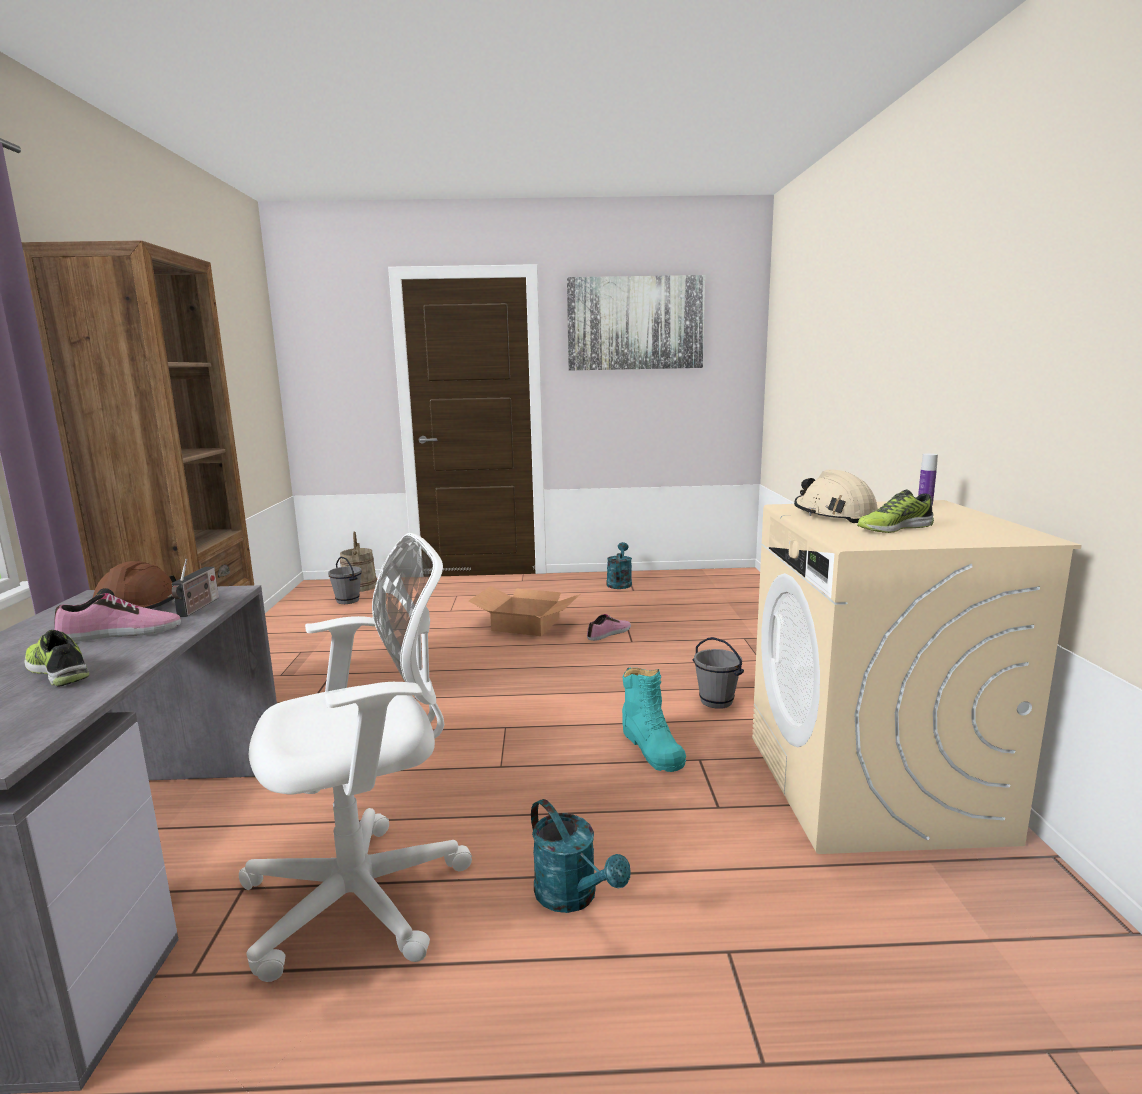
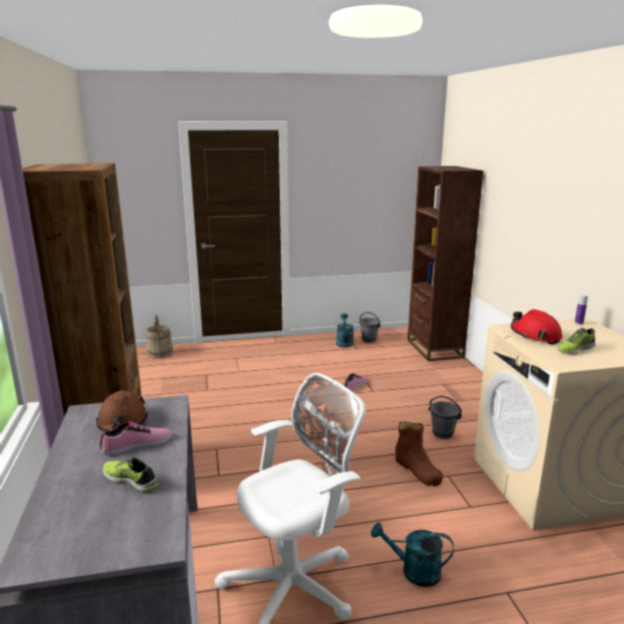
camera: 10 degrees left, 5 degrees up
(198, 608) = (166, 418): radio -> none
(348, 601) = (159, 366): grey bucket -> grey bucket (369, 340)
(527, 624) = (297, 380): cardboard box -> none
(573, 897) = (413, 571): turquoise watering can -> turquoise watering can turned 150 degrees clockwise
(635, 323) = (354, 163): picture -> none
(652, 748) = (417, 470): turquoise boot -> brown boot
(752, 595) = (434, 348): none -> brown bookcase
(834, 514) = (535, 335): beige hard hat -> red hard hat

